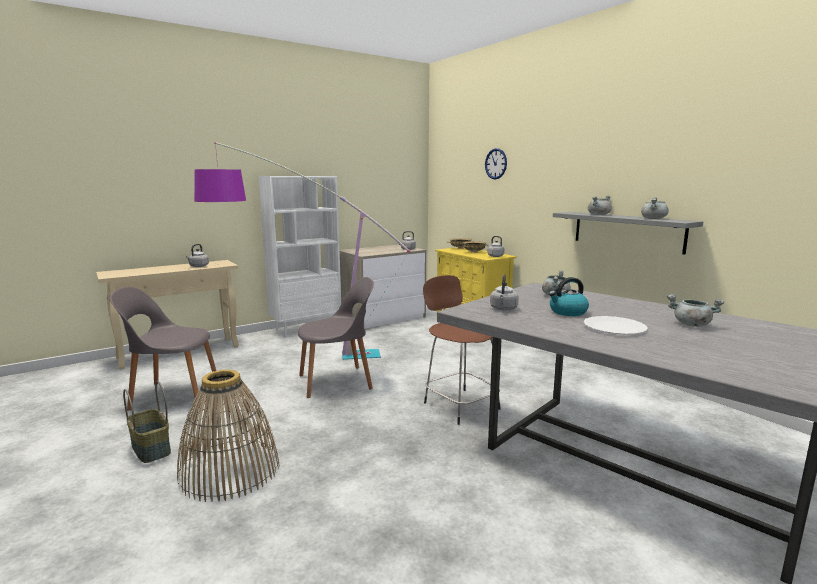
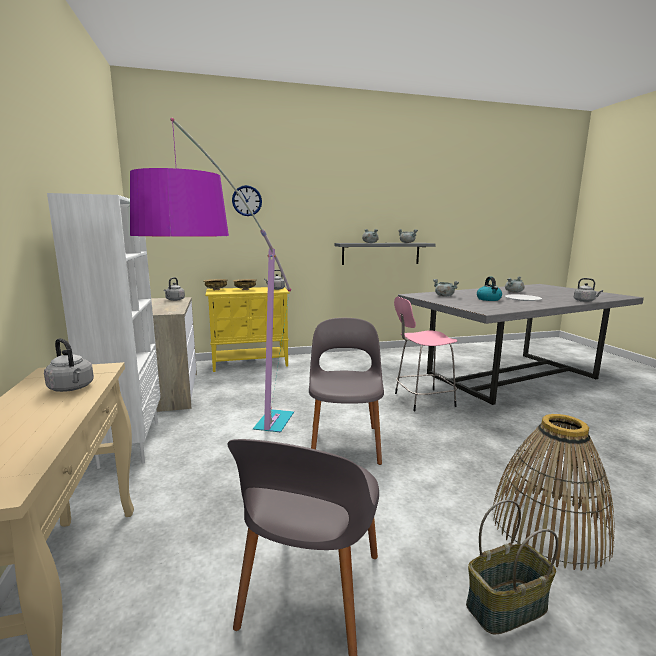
camera: 70 degrees left, 0 degrees up
(459, 405) = (422, 400): brown stool -> pink stool
(503, 309) = (481, 305): grey kettle -> grey kettle (585, 301)

